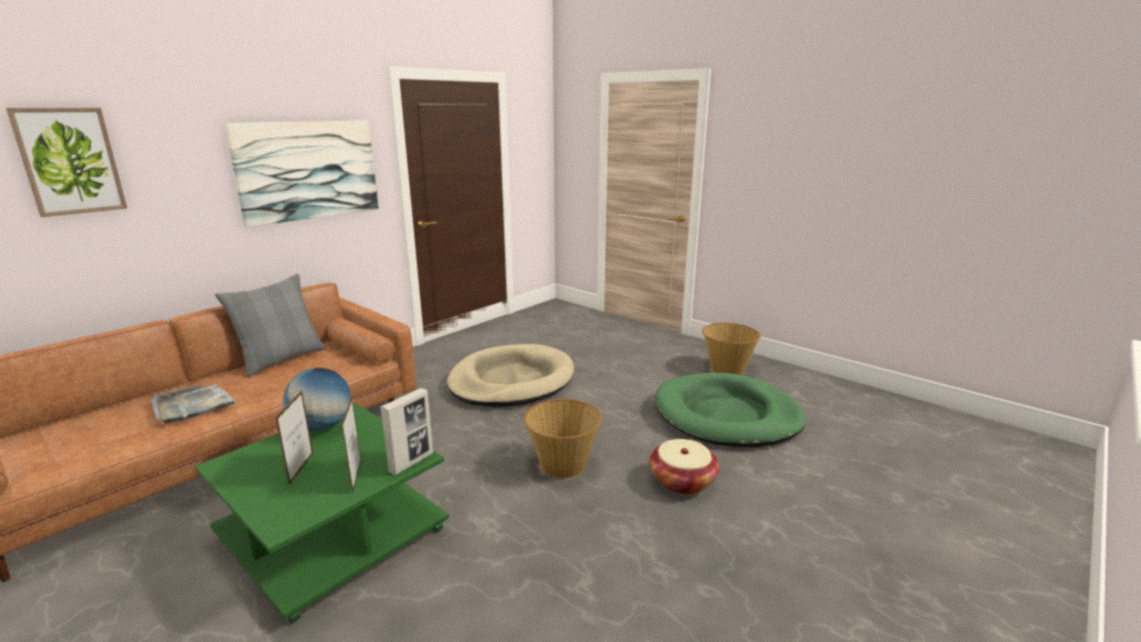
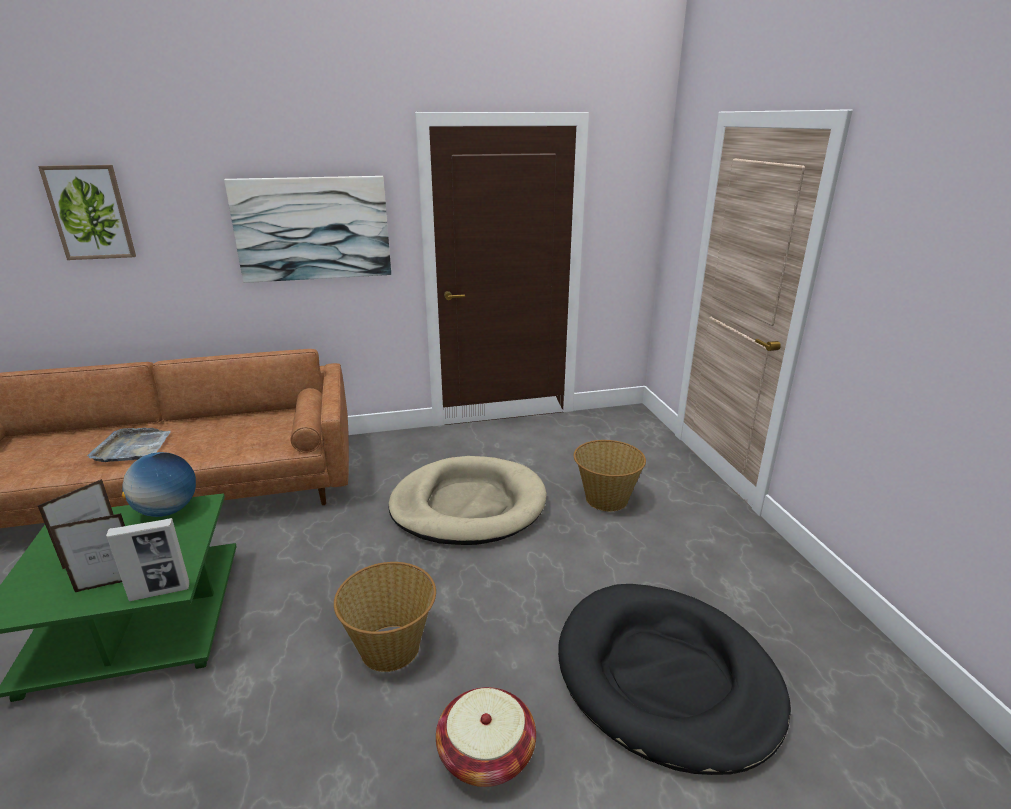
camera: 35 degrees right, 5 degrees up
(281, 359) = (246, 418): grey pillow -> none
(357, 475) = (109, 585): picture frame -> picture frame turned 45 degrees clockwise
(727, 369) = (756, 596): basket -> basket (605, 499)
(727, 415) = (666, 677): green dog bed -> black dog bed

